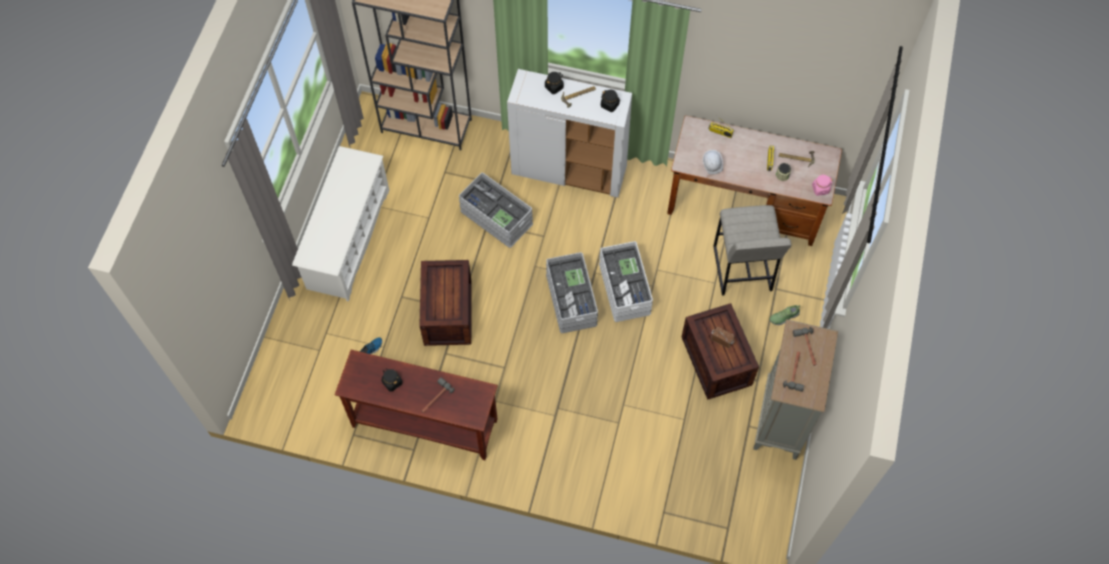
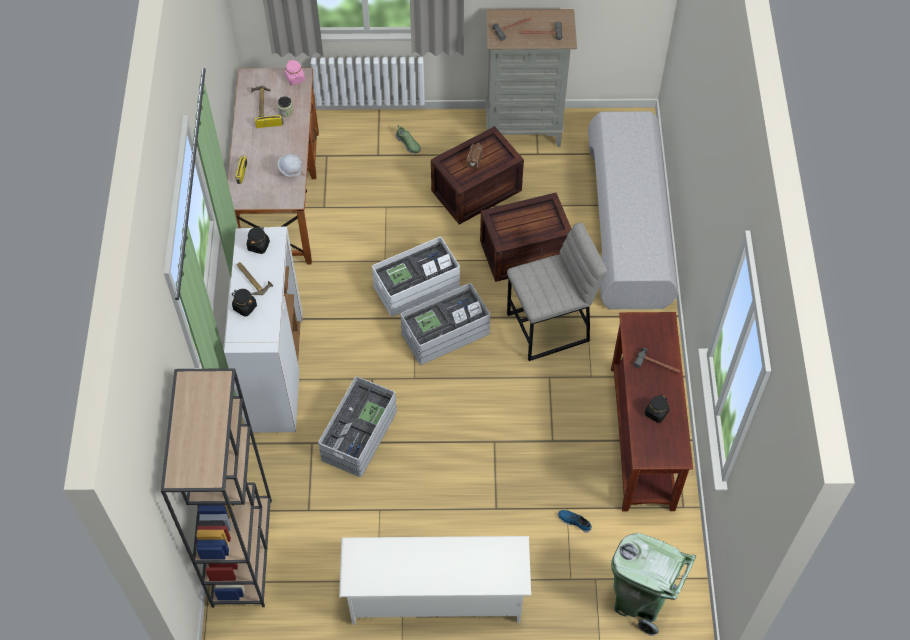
camera: 105 degrees left, 5 degrees down
(289, 376) = (640, 601): none -> green trash can
(448, 311) = (500, 452): crate -> crate (523, 252)
(647, 483) = (628, 223): none -> grey bench
(742, 270) = (363, 185): grey chair -> grey chair (550, 326)

